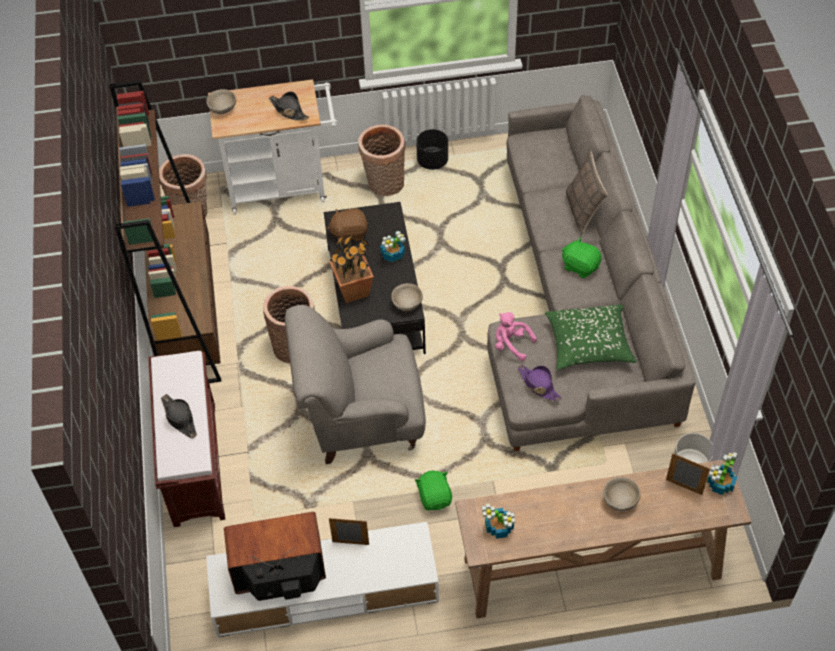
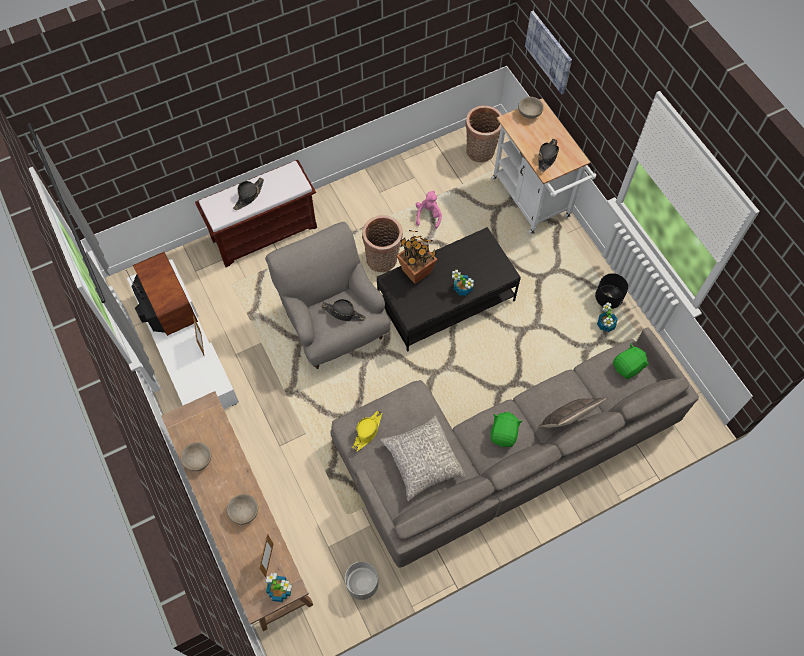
camera: 70 degrees right, 10 degrees up
(188, 41) = (549, 52): none -> picture
(188, 315) = (387, 184): brown bookcase -> none
(349, 233) = (472, 251): brown plush toy -> none
(383, 367) = (343, 313): none -> black hat
(384, 185) = (566, 270): basket -> none
(407, 303) = (417, 313): beige bowl -> beige bowl (198, 460)
(435, 497) = (279, 396): green plush toy -> green plush toy (628, 367)
(499, 528) = (198, 428): potted plant -> potted plant (605, 325)
(511, 344) = (402, 400): pink plush toy -> pink plush toy (428, 215)
(538, 385) = (367, 431): purple hat -> yellow hat
(589, 344) = (422, 461): green pillow -> grey pillow

